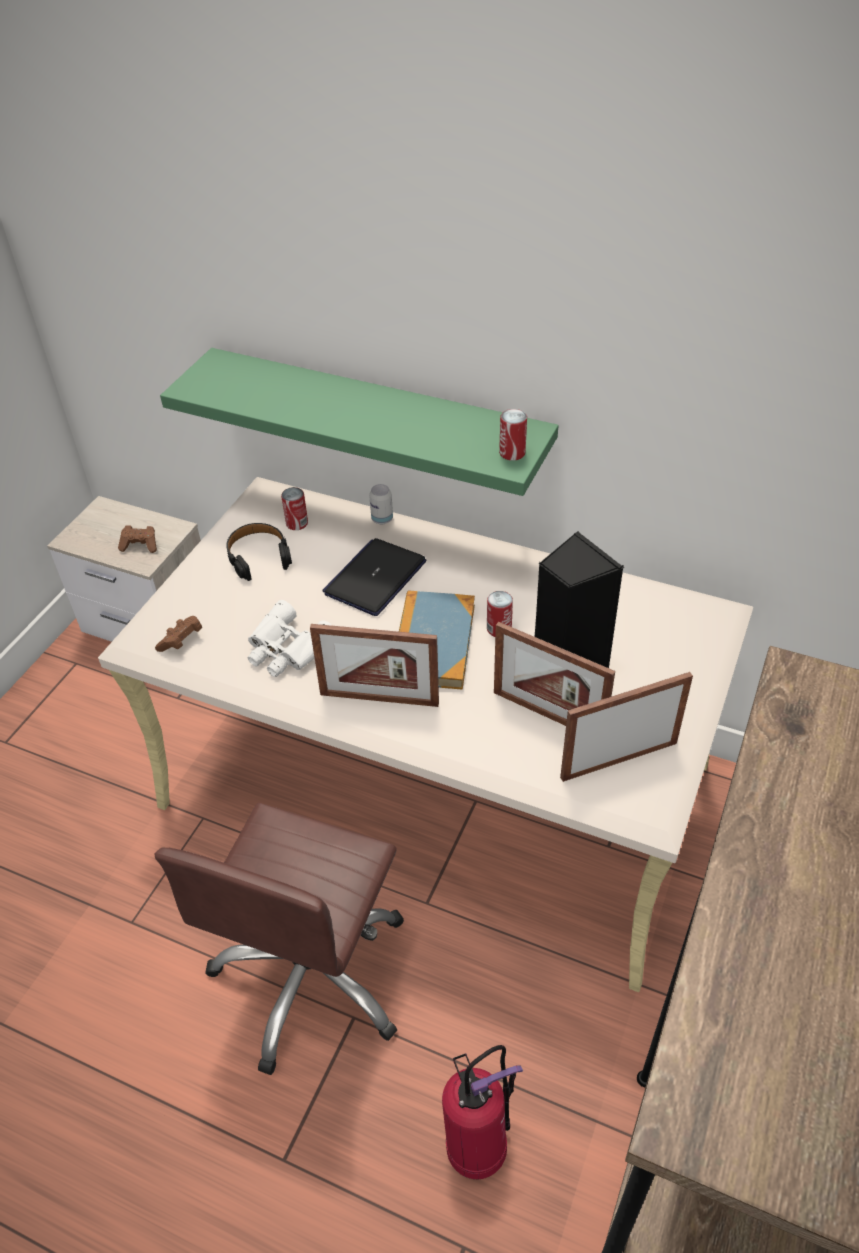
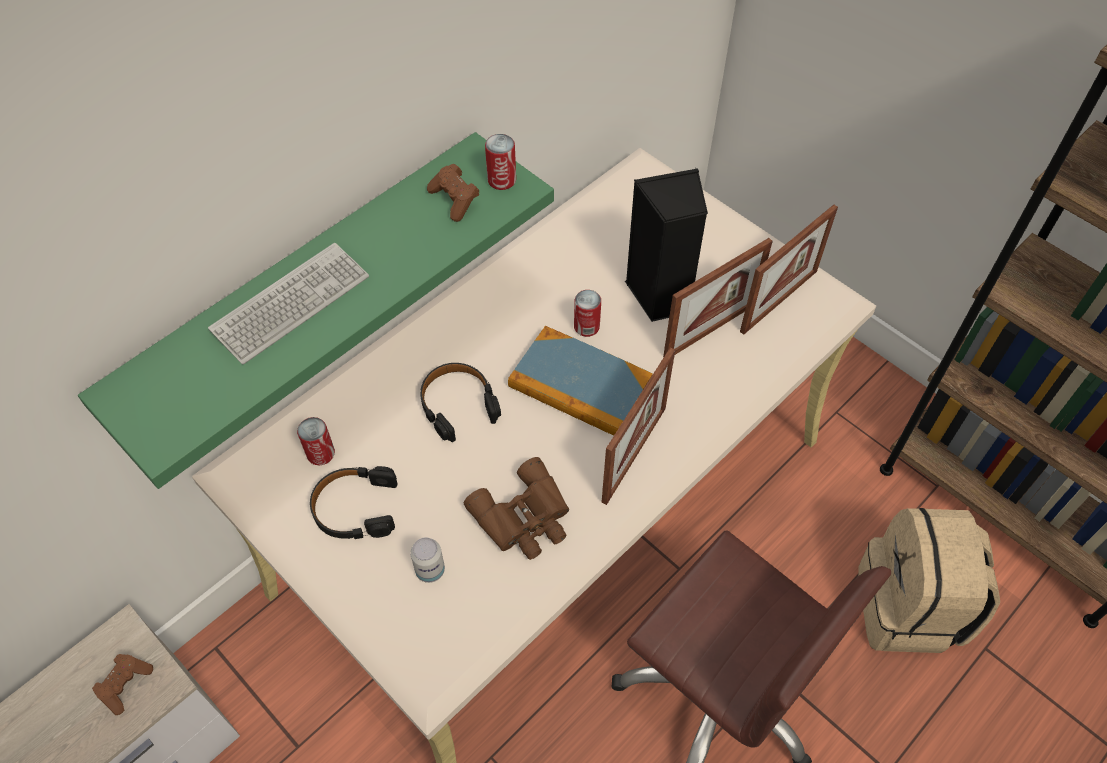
camera: 70 degrees left, 10 degrees up
(182, 641) = (458, 625): brown game controller -> brown game controller (455, 200)
(287, 649) = (525, 518): white binoculars -> brown binoculars
(324, 398) = (291, 304): none -> keyboard
(375, 578) = (458, 405): laptop -> black headphones
(382, 519) = (366, 369): can -> can (430, 570)
(477, 1144) = (909, 608): fire extinguisher -> beige backpack
(619, 760) = (779, 301): picture frame -> picture frame turned 135 degrees counterclockwise

